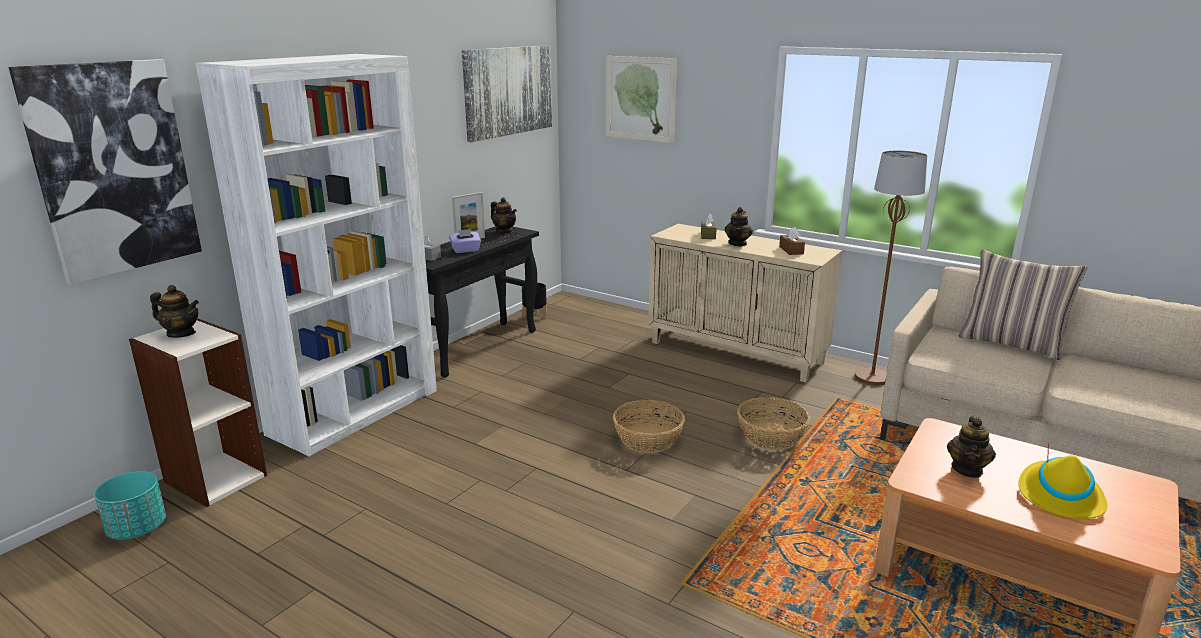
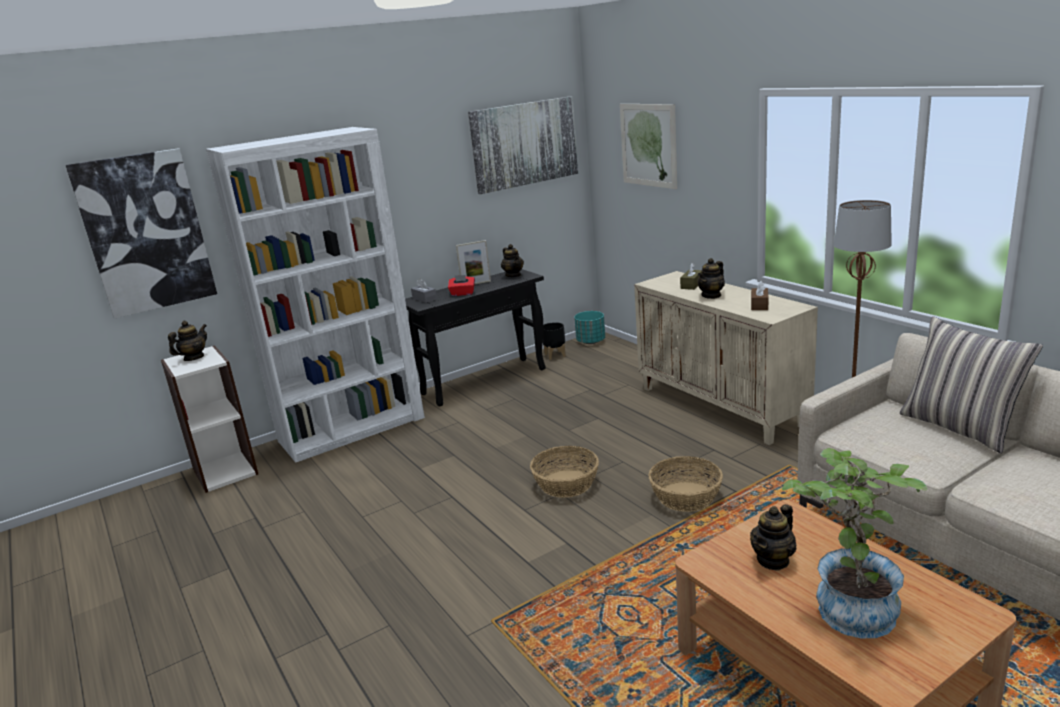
camera: 25 degrees right, 0 degrees up
(138, 529) = (156, 502): turquoise planter -> turquoise planter (591, 342)
(181, 333) = (193, 358): teapot -> teapot turned 90 degrees counterclockwise
(466, 250) = (462, 293): purple tissue box -> red tissue box
(1059, 495) = (849, 605): yellow hat -> potted plant

